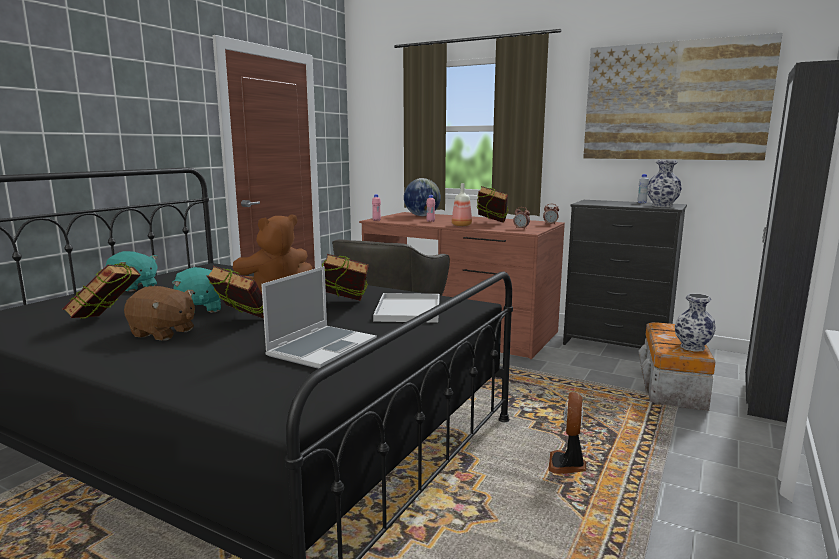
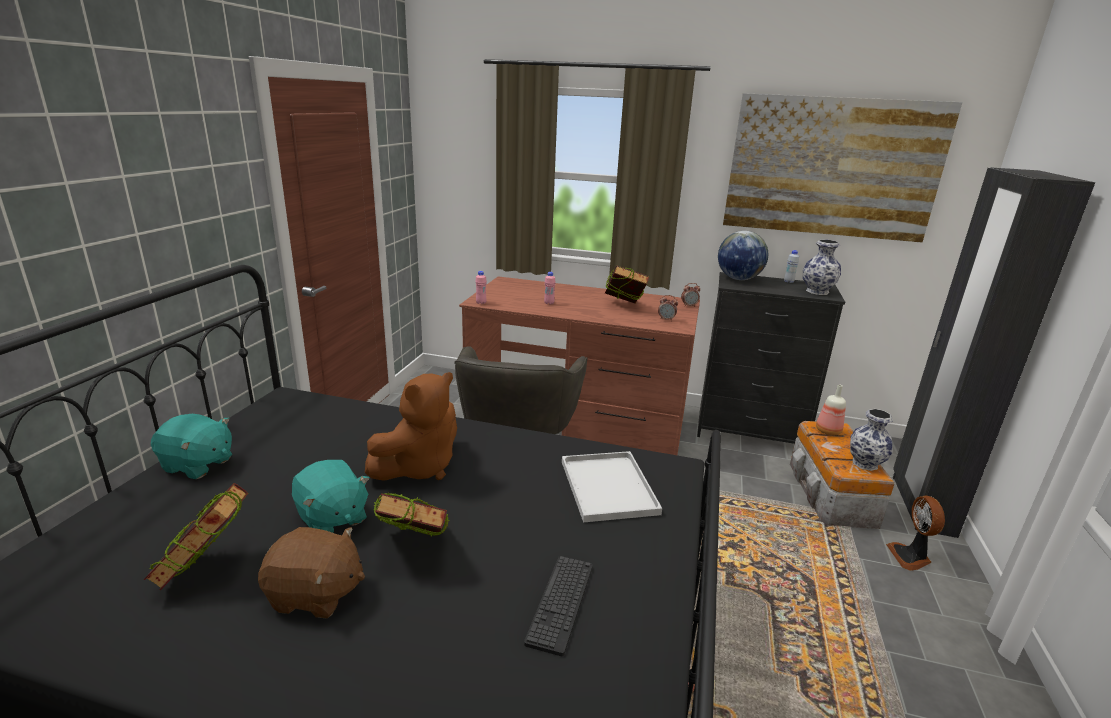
camera: 15 degrees left, 10 degrees up
(322, 348) = (560, 603): laptop -> keyboard
(345, 305) = (524, 484): book -> none
(422, 216) = (527, 287): globe -> globe (738, 279)
(461, 225) = (592, 313): bottle -> bottle (827, 431)
(567, 465) = (786, 640): fan -> fan (910, 557)

